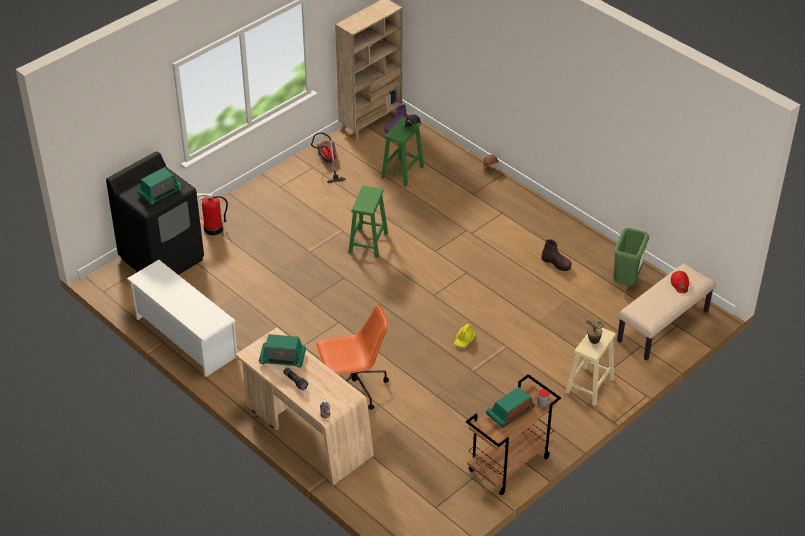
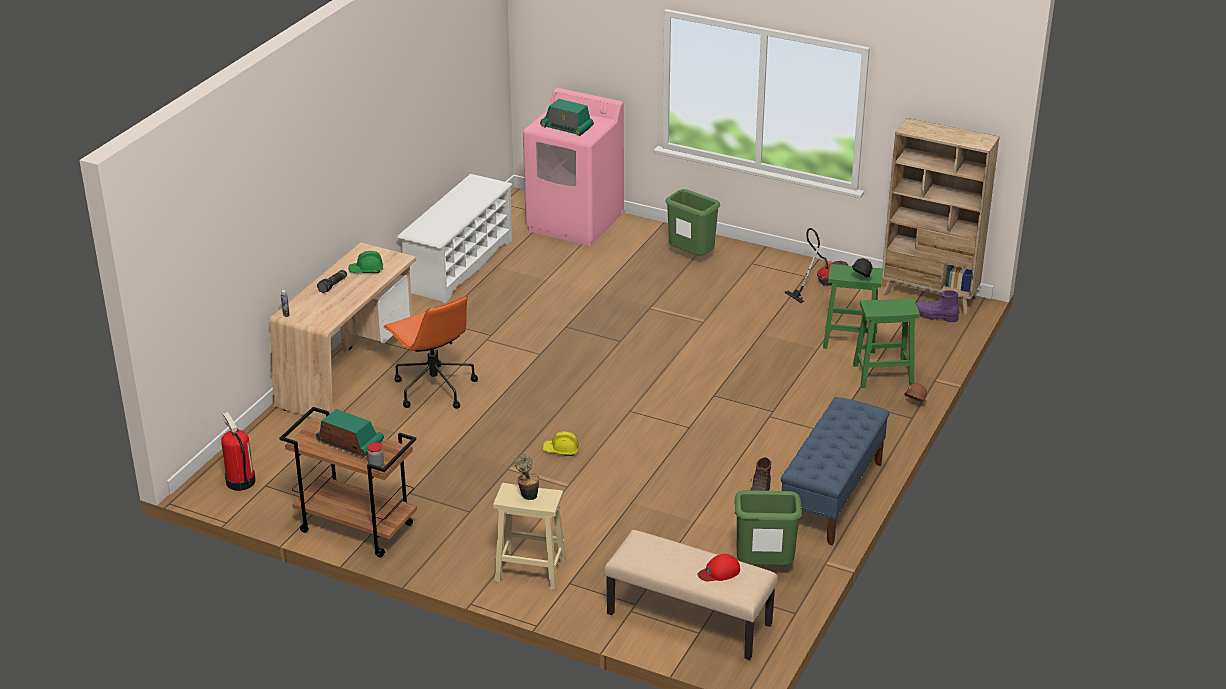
camera: 70 degrees right, 10 degrees down
(162, 258) = (575, 222): black washing machine -> pink washing machine
(213, 229) = (645, 240): fire extinguisher -> fire extinguisher (240, 481)
(253, 212) = (691, 257): none -> green trash can
(282, 358) = (366, 270): radio -> green hard hat
(368, 242) = (695, 343): green stool -> green stool (884, 374)
(568, 232) = (832, 496): none -> blue bench

